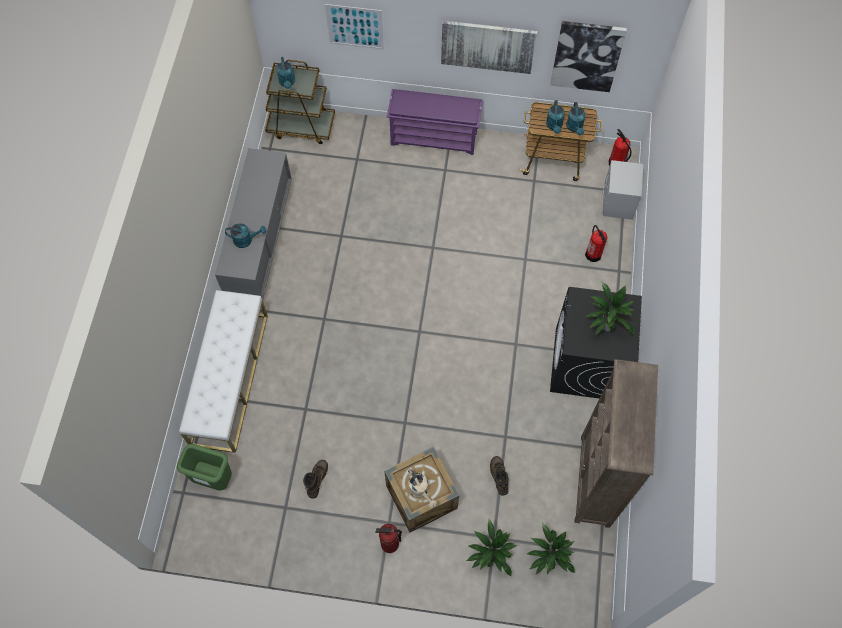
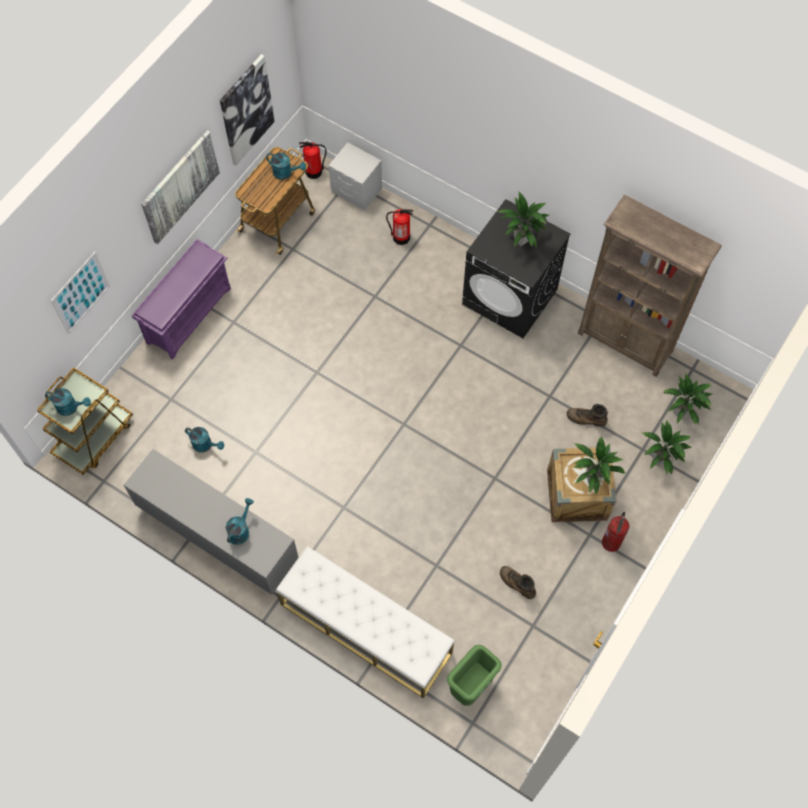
camera: 65 degrees left, 0 degrees up
(420, 491) = (592, 479): beige watering can -> potted plant
(554, 126) = (273, 189): turquoise watering can -> turquoise watering can (205, 445)

